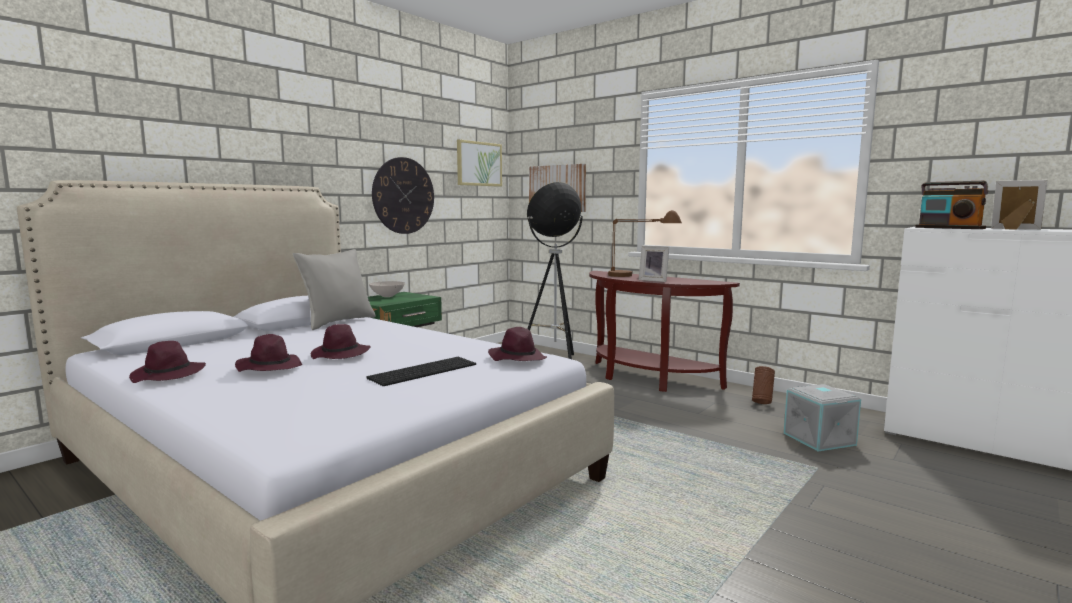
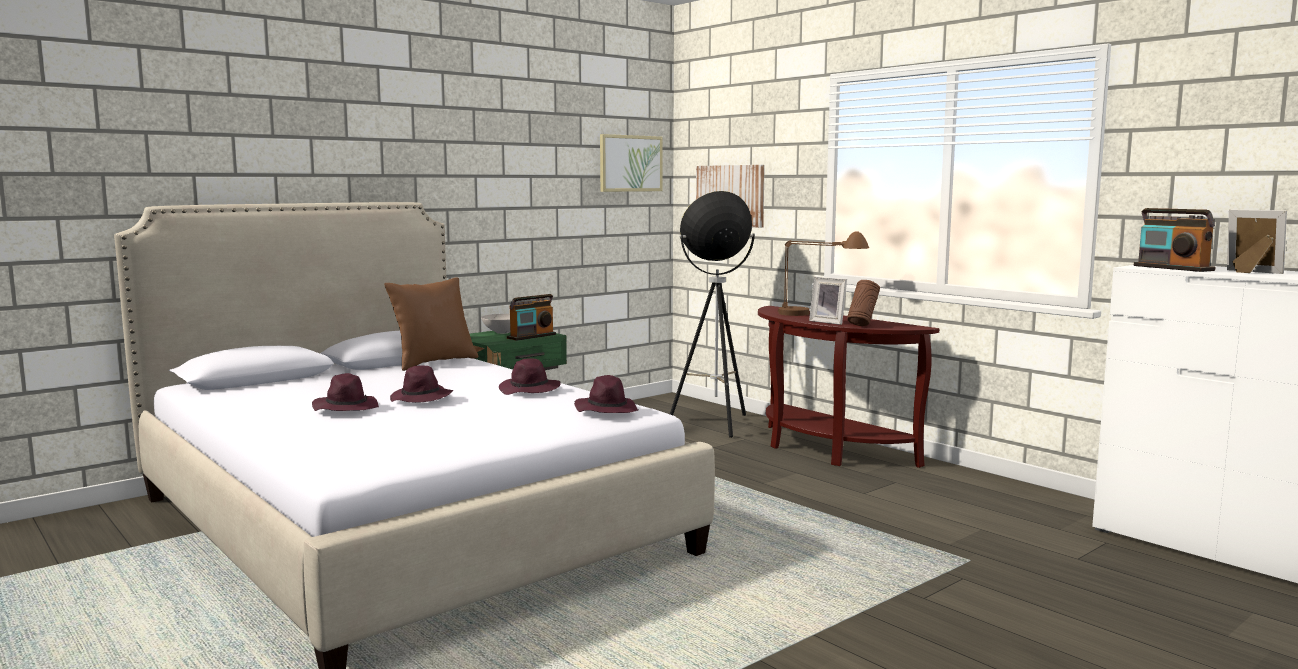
camera: 10 degrees right, 0 degrees up
(169, 375) = (249, 412): purple hat -> purple hat (530, 390)
(338, 322) = (434, 363): grey pillow -> brown pillow
(403, 195) = (527, 208): wall clock -> none
(413, 298) = (531, 336): none -> radio
(423, 370) = (498, 418): keyboard -> none
(762, 403) = (958, 486): brown vase -> brown vase (862, 325)
(820, 439) = (1001, 531): grey storage box -> none

